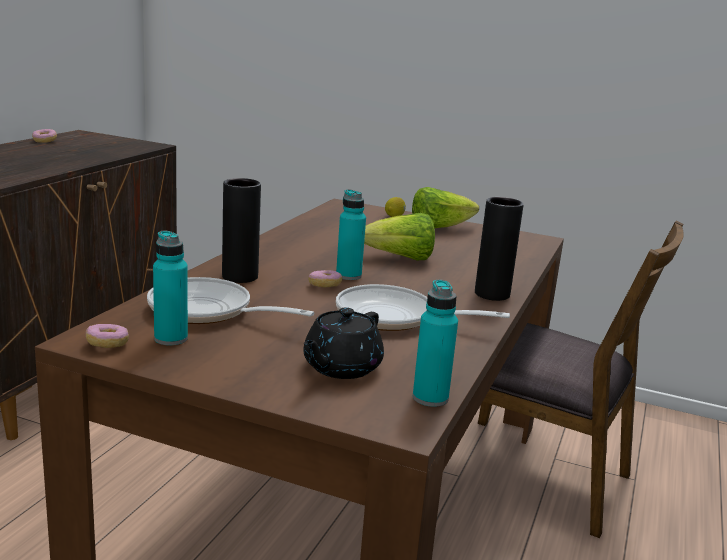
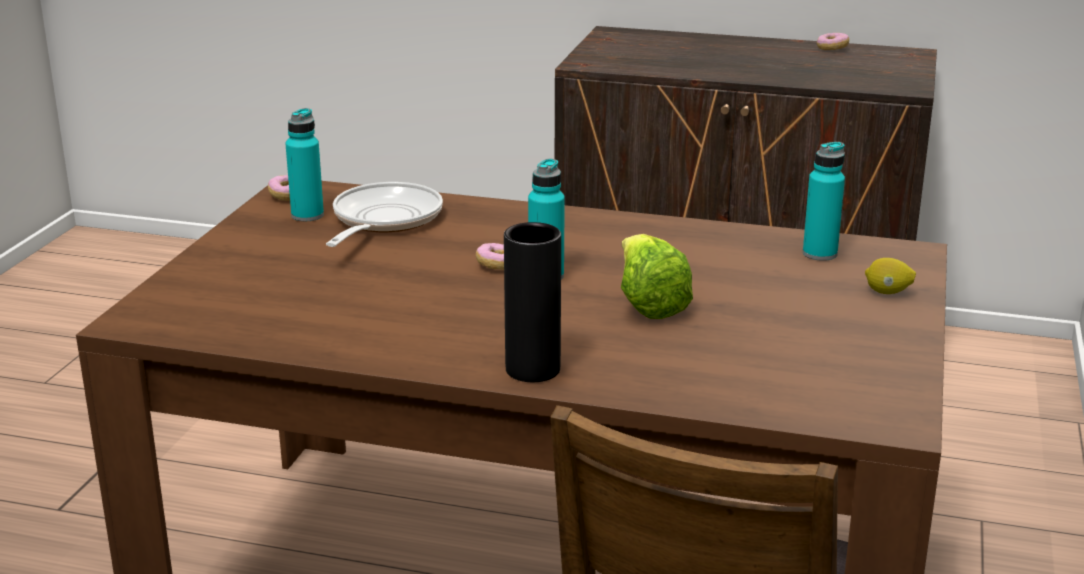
camera: 85 degrees right, 5 degrees up
(240, 277) = (499, 223): black vase -> none
(340, 367) = (256, 288): black teapot -> none
(394, 318) = (406, 308): frying pan -> none
(430, 398) = (189, 332): turquoise bottle -> turquoise bottle (819, 254)
(439, 228) = (858, 329): lettuce -> none

